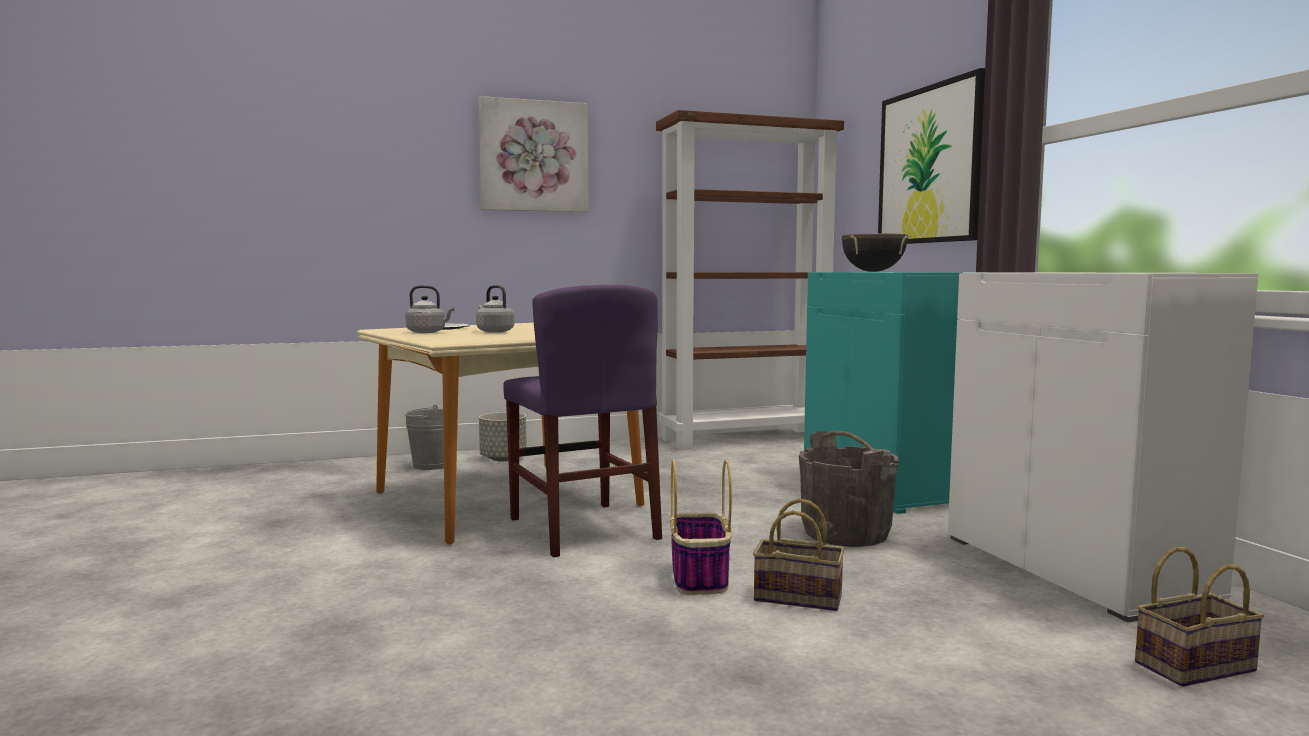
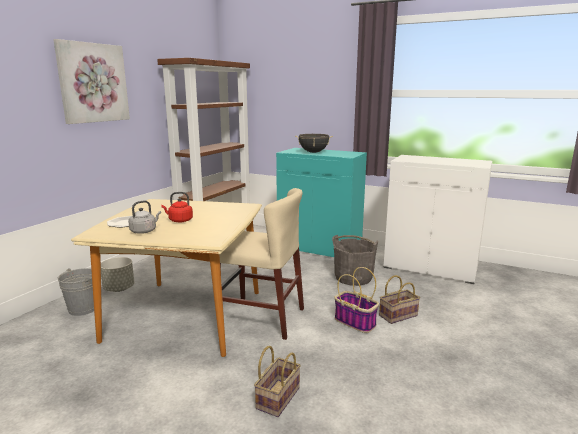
camera: 45 degrees left, 10 degrees up
(494, 331) = (179, 220): grey kettle -> red kettle
(582, 528) = (262, 317): purple chair -> beige chair
(930, 165) = (313, 96): picture -> none
(1194, 665) = (507, 293): basket -> basket (277, 397)

